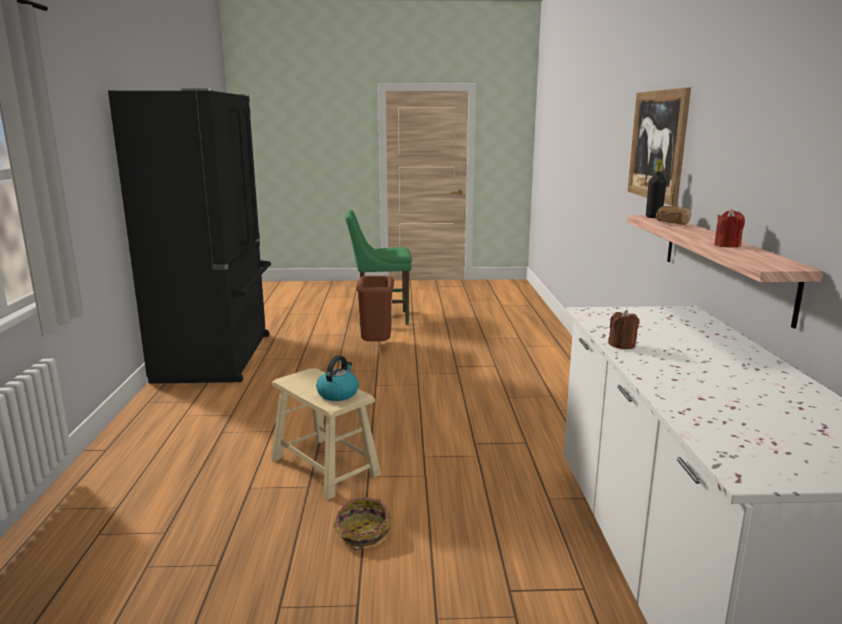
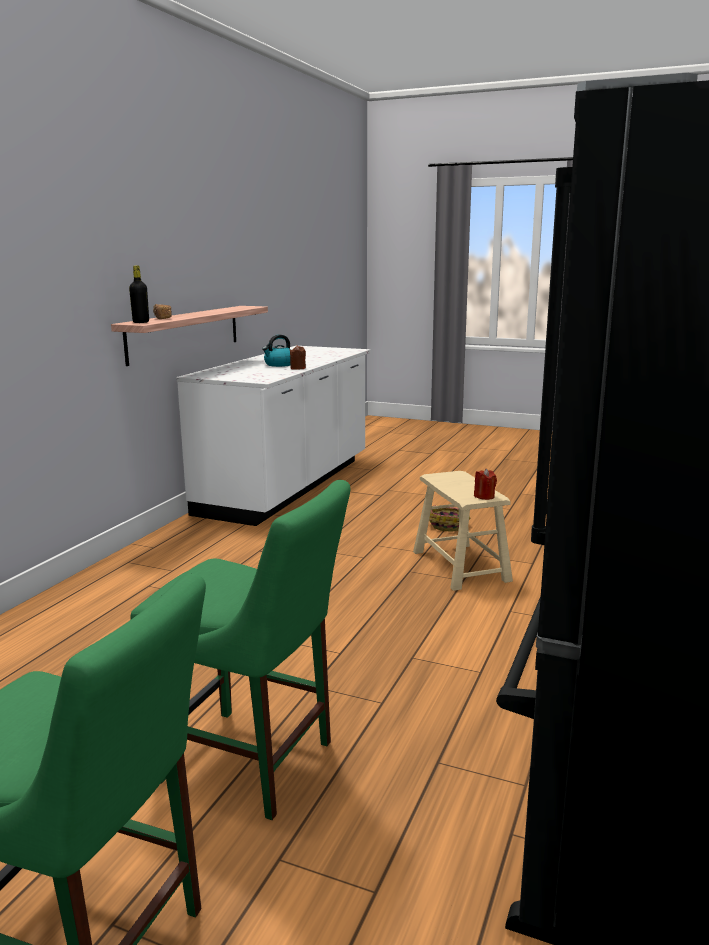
camera: 155 degrees left, 0 degrees up
(338, 393) = (450, 479): kettle -> kettle (279, 364)
(376, 347) = (253, 764): brown trash can -> green chair
(657, 145) = (72, 255): picture -> none
(727, 245) = (218, 311): red candle -> red candle (484, 496)

